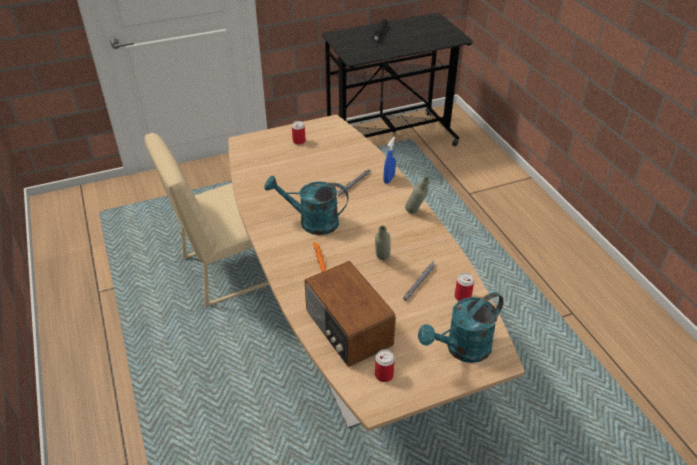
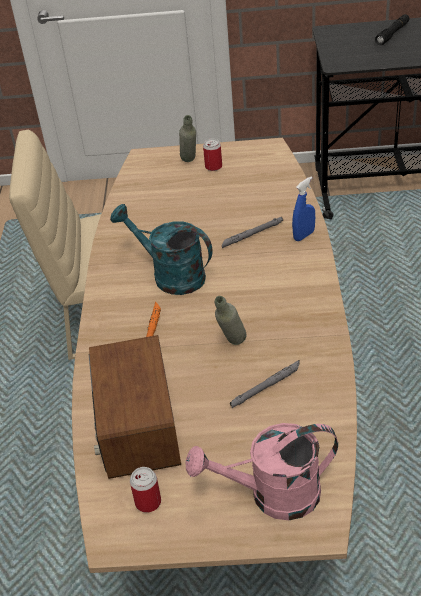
camera: 25 degrees right, 0 degrees up
(415, 214) = (314, 290): grey bottle -> grey bottle (190, 163)
(462, 297) = (315, 421): can -> none
(462, 349) = (272, 496): turquoise watering can -> pink watering can

